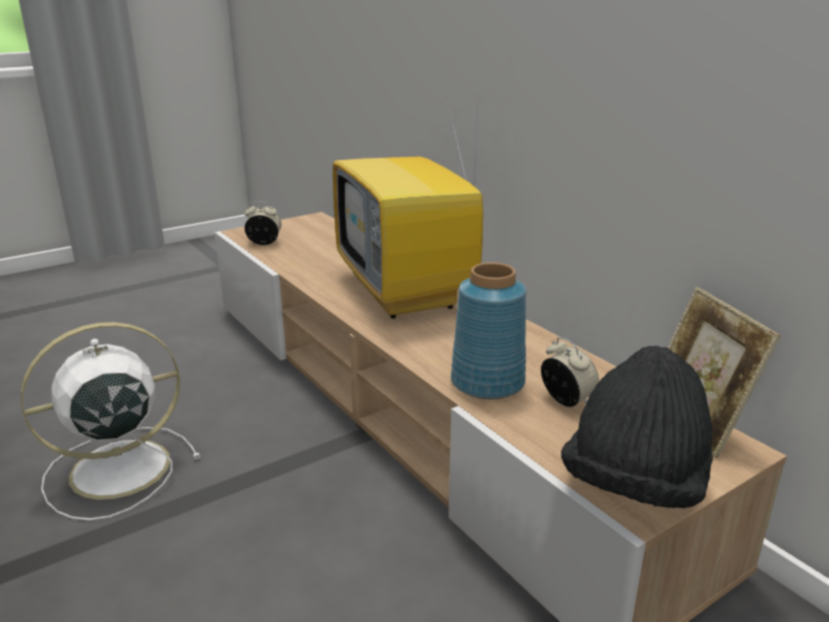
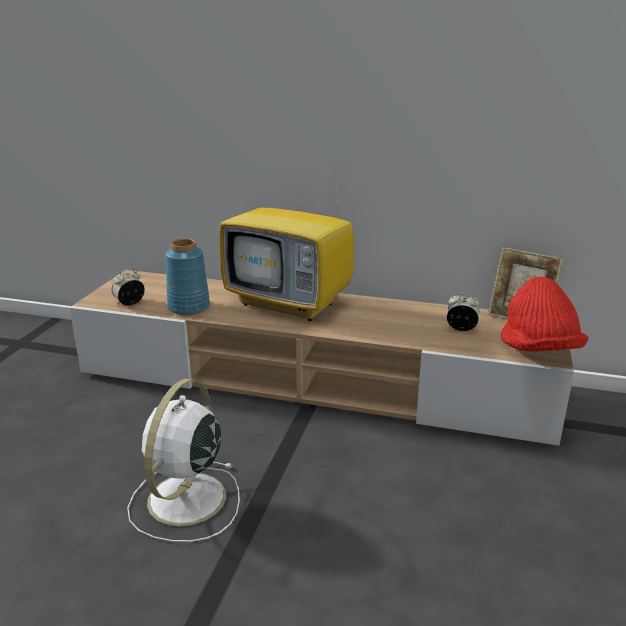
camera: 40 degrees left, 0 degrees up
(488, 382) = (416, 334): blue vase -> blue vase (189, 307)
(634, 484) = (538, 350): black hat -> red hat

